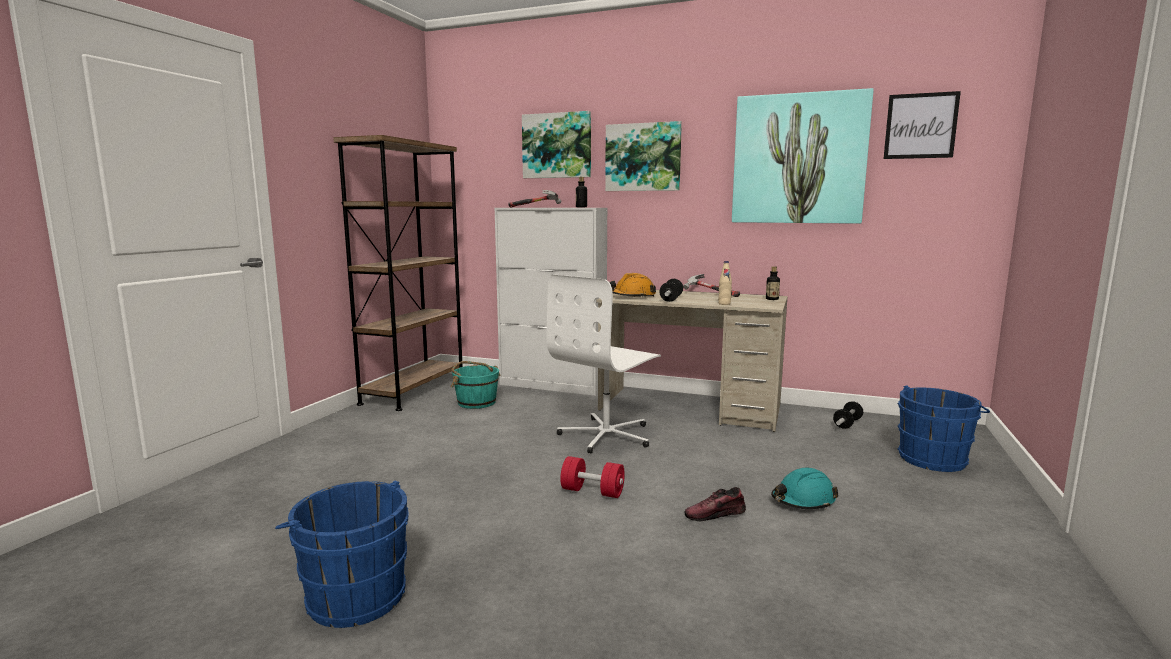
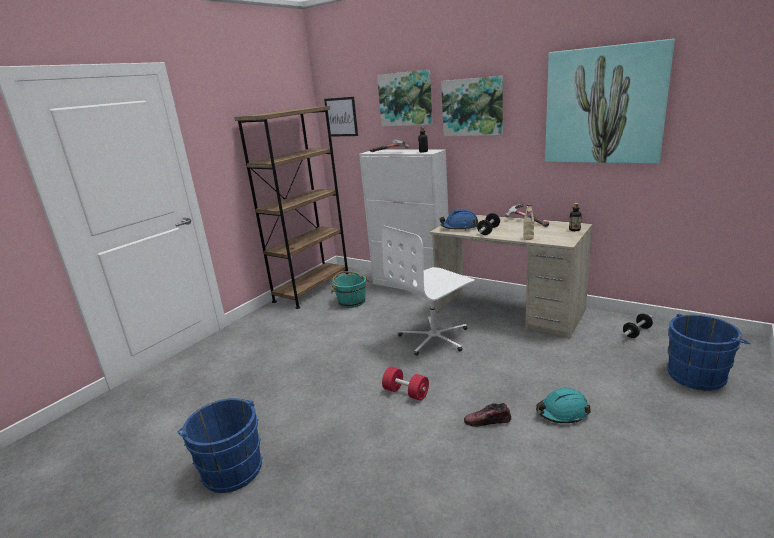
camera: 15 degrees right, 10 degrees up
(632, 296) = (459, 227): orange hard hat -> blue hard hat
(920, 126) = (721, 71): picture -> picture (341, 117)

